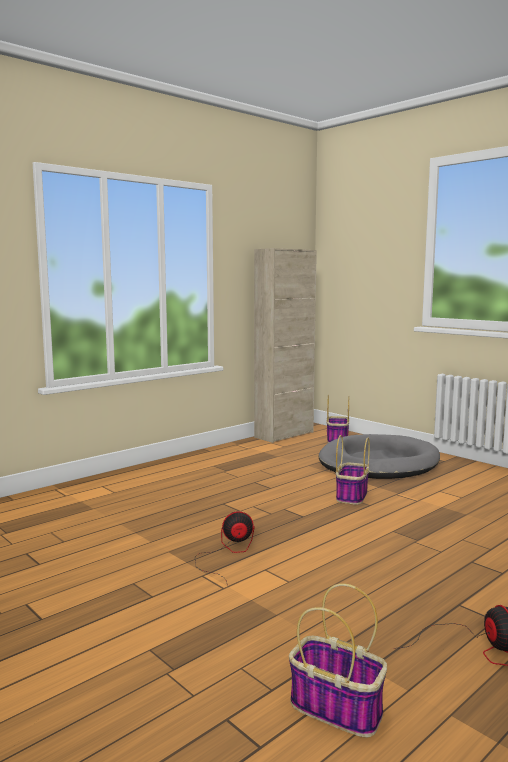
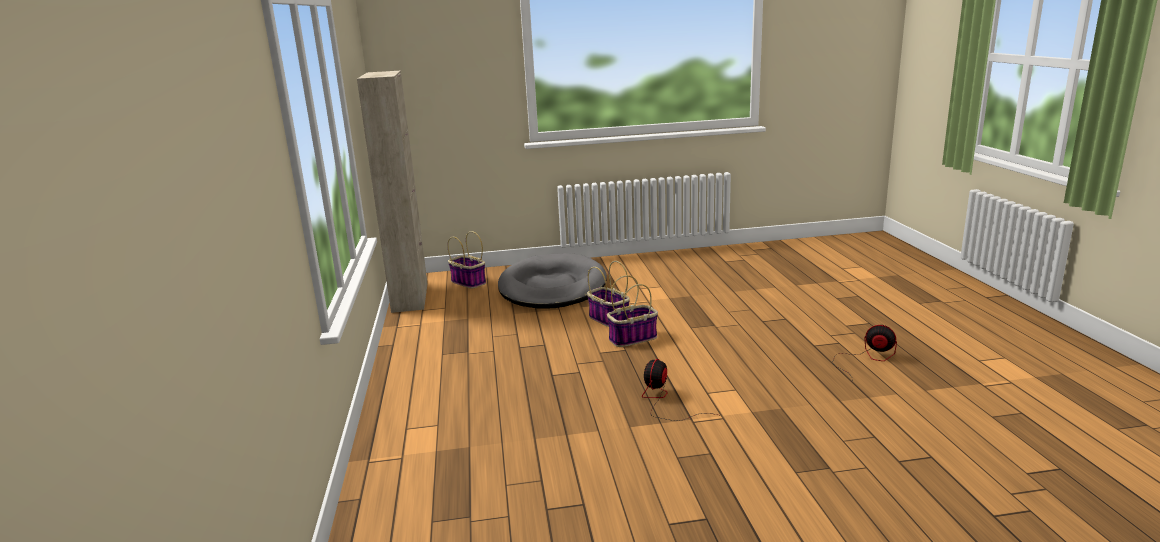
camera: 55 degrees left, 10 degrees up
(338, 708) = (904, 420): basket -> basket (633, 338)

